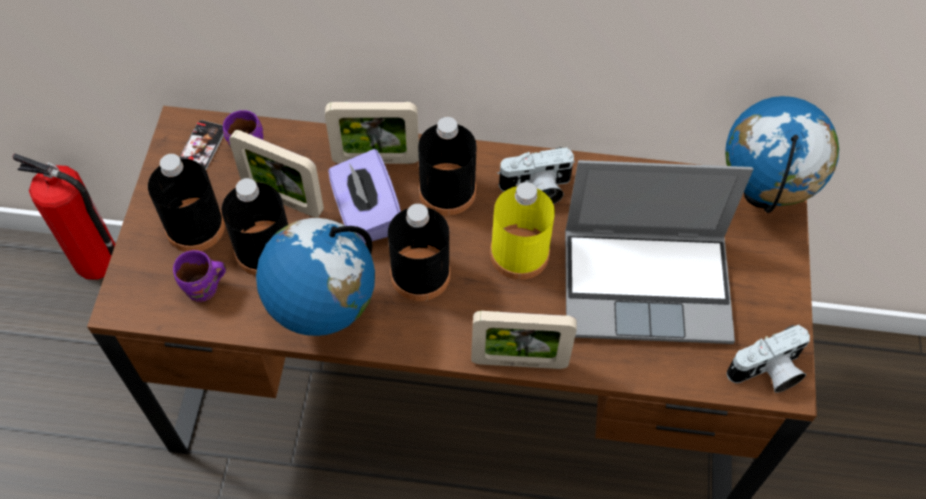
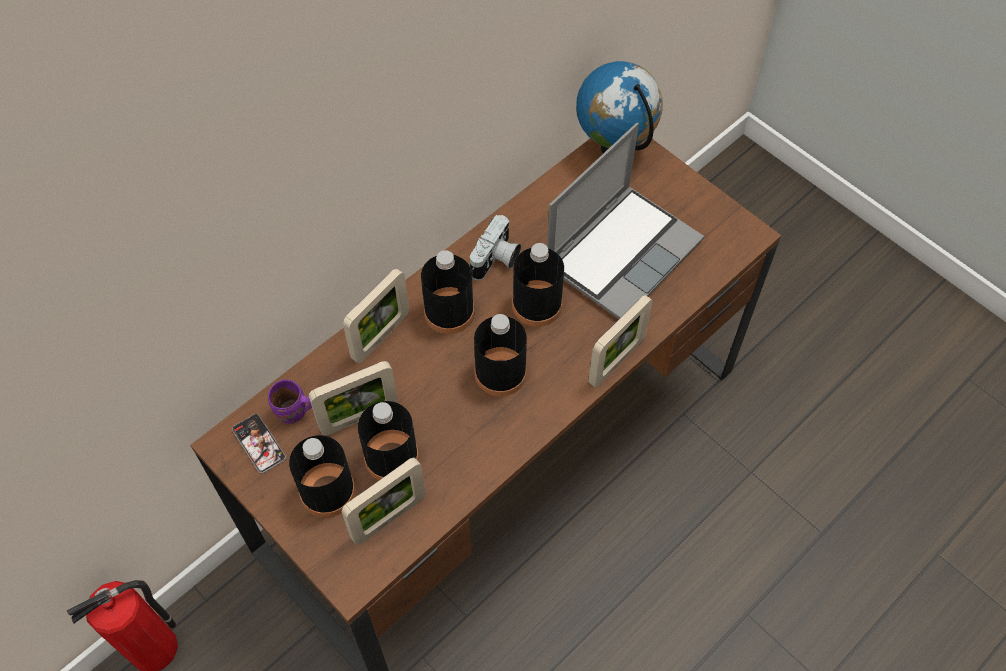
camera: 50 degrees left, 0 degrees up
(204, 289) = (389, 518): purple mug -> picture frame
(324, 316) = (480, 454): globe -> none
(366, 214) = (421, 373): purple tissue box -> none
(519, 254) = (537, 305): yellow bottle -> black bottle
(767, 373) = (735, 237): camera -> none

